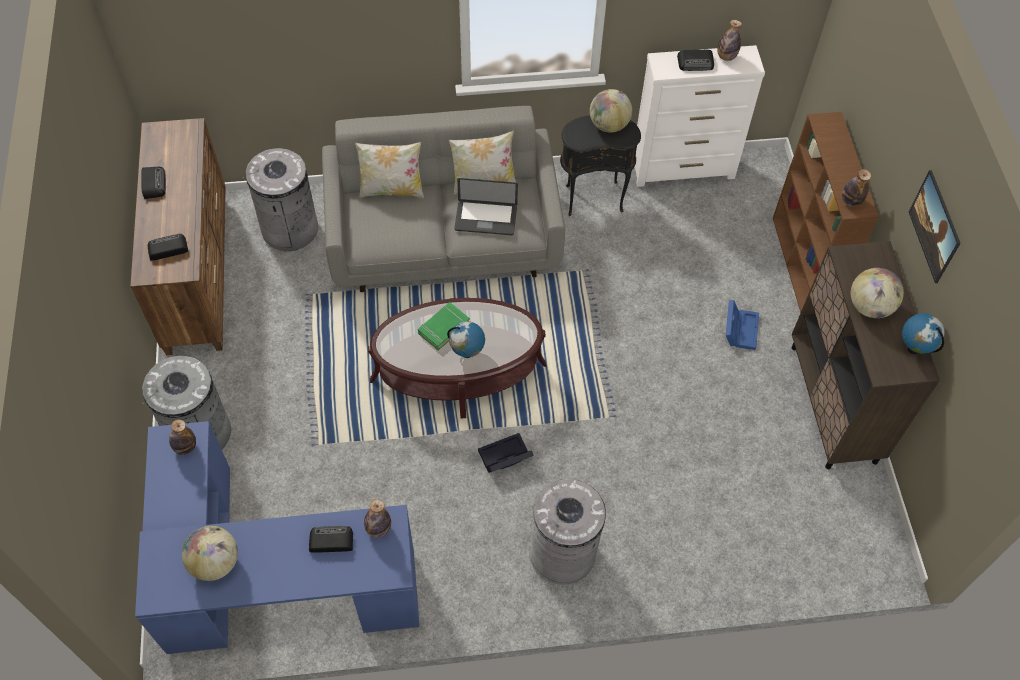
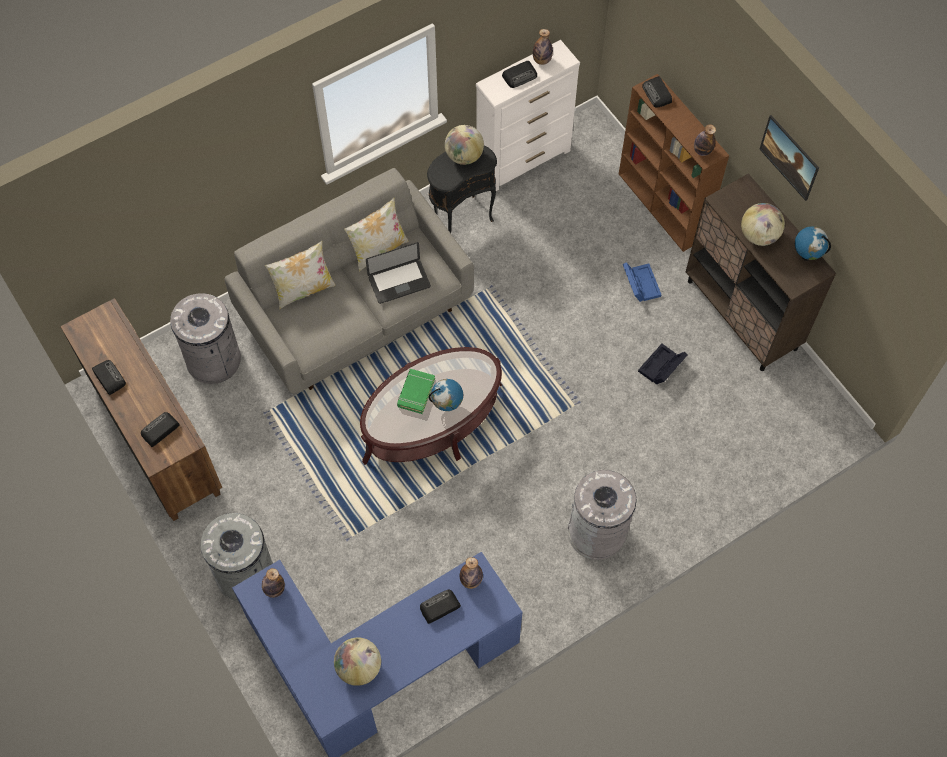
camera: 25 degrees left, 5 degrees up
(504, 458) = (510, 477): black storage box -> black storage box (661, 368)
(830, 130) = (657, 94): none -> radio

